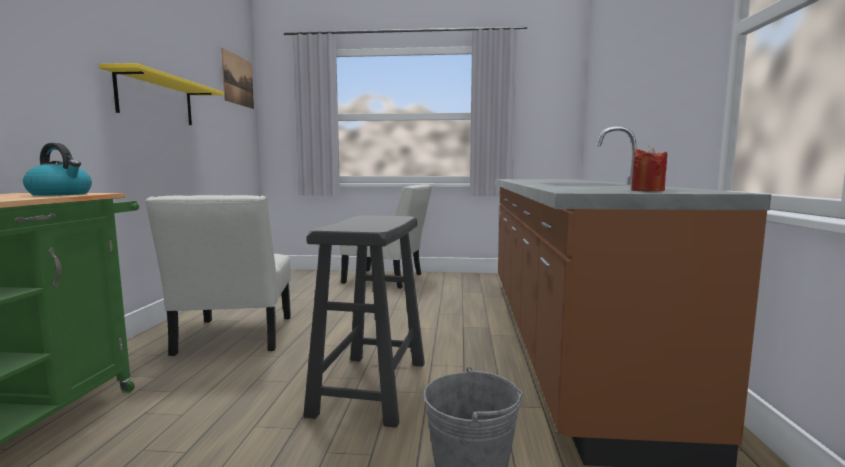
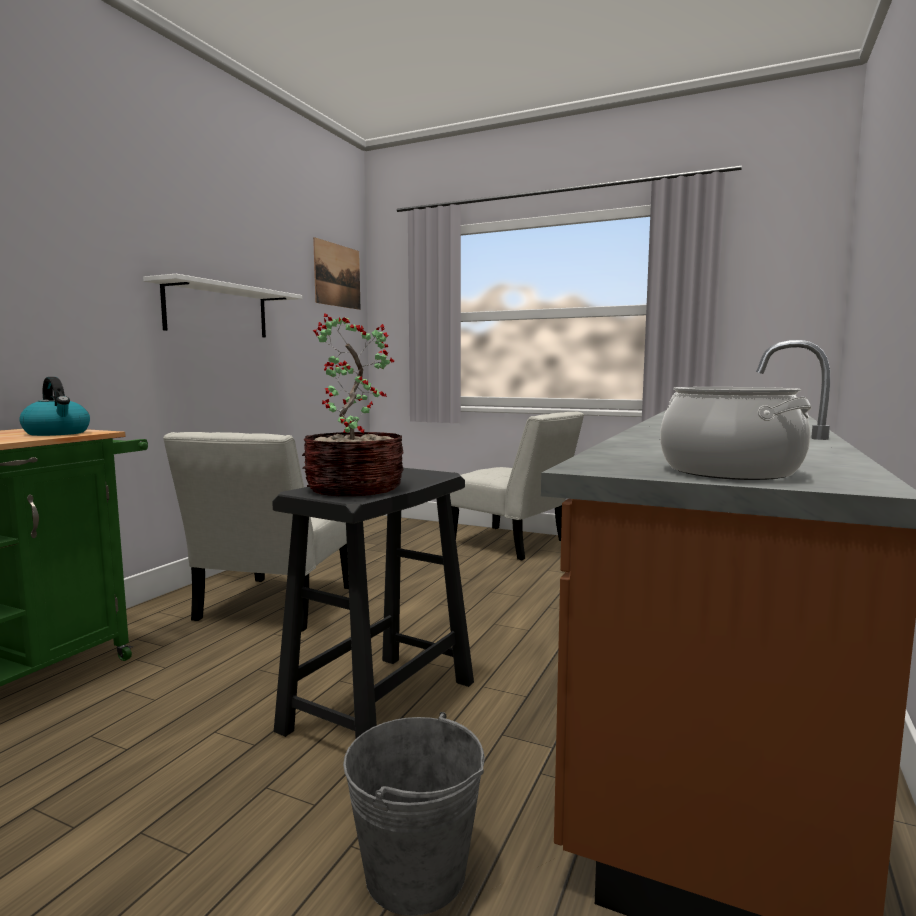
camera: 20 degrees right, 0 degrees up
(156, 100) = (217, 311): yellow shelf -> white shelf
(362, 225) = (354, 489): none -> potted plant
(647, 191) = (728, 471): red candle -> cooking pot

